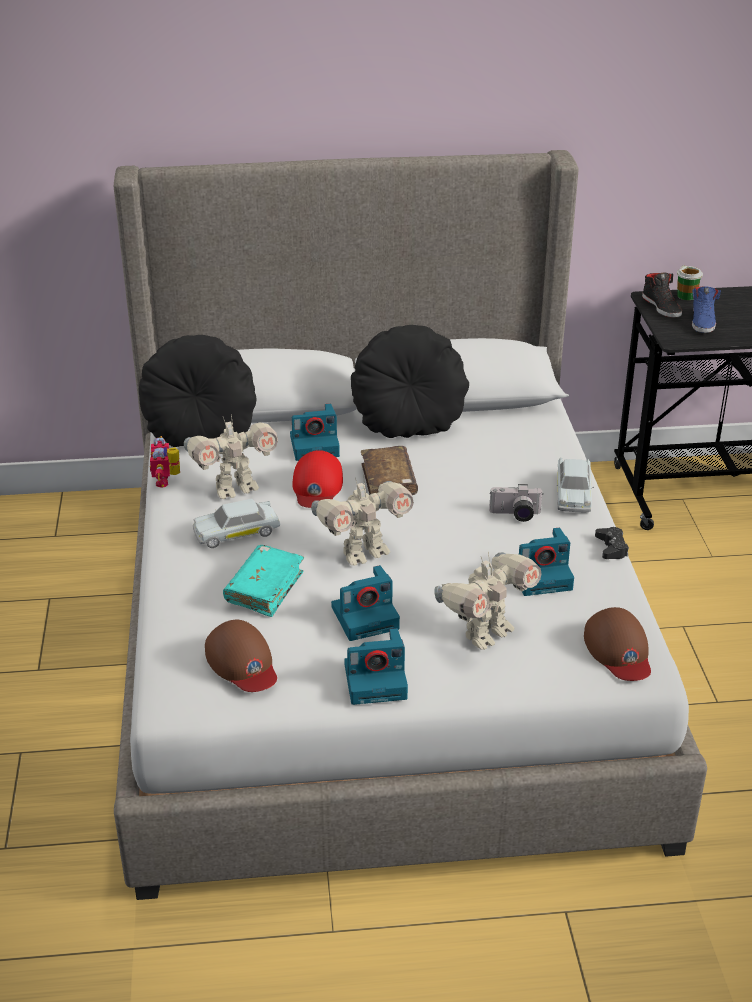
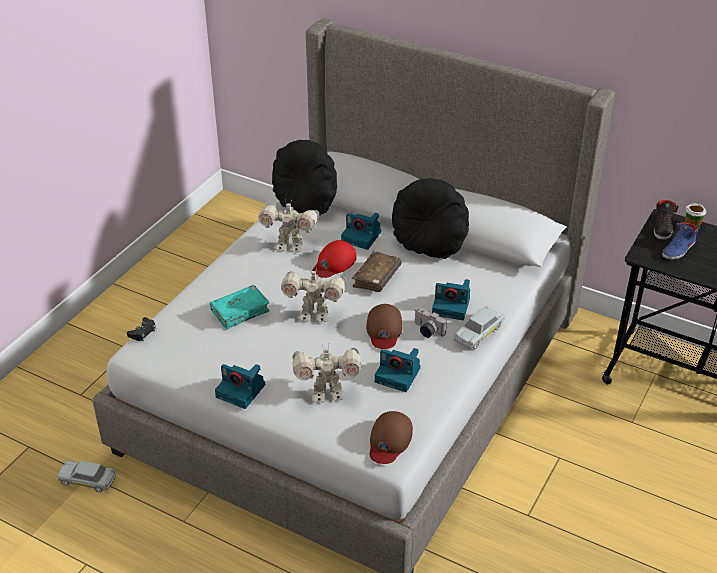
camera: 35 degrees right, 5 degrees up
(167, 480) = (261, 225): toy robot -> none
(237, 532) = (263, 272): white toy car -> white toy car (87, 480)
(242, 663) = (186, 347): brown cap -> brown cap (384, 330)
(366, 617) = (275, 353): camera -> camera (452, 306)
(611, 548) = (461, 378): black game controller -> black game controller (143, 332)

